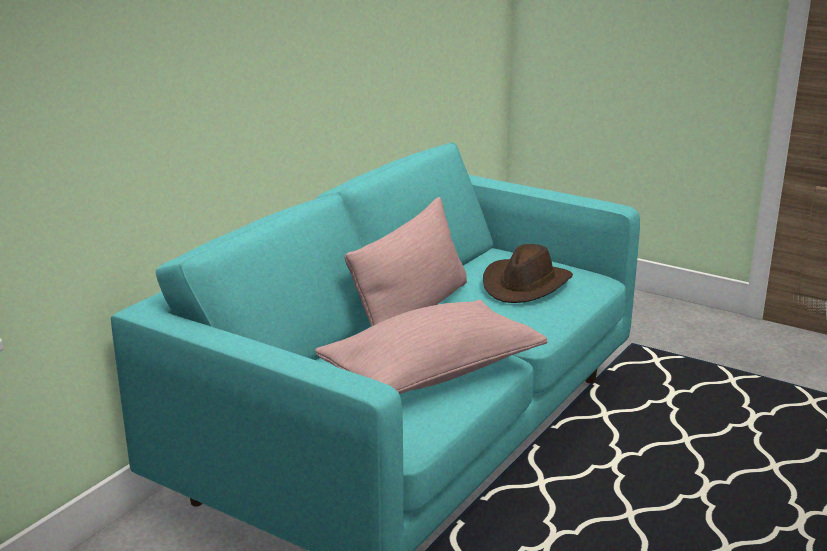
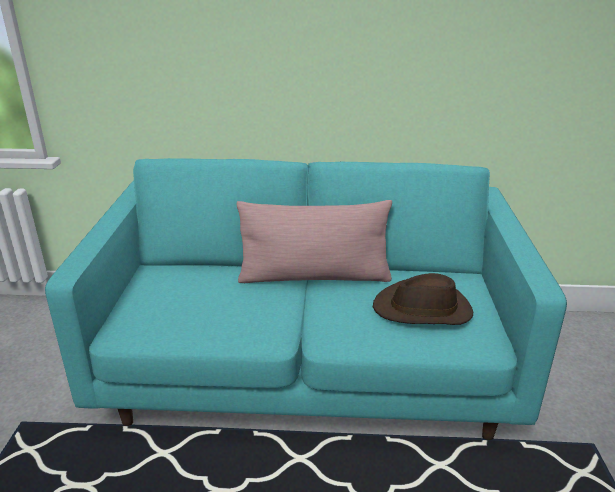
camera: 60 degrees right, 5 degrees up
(432, 373) = (224, 313): pink pillow -> none

